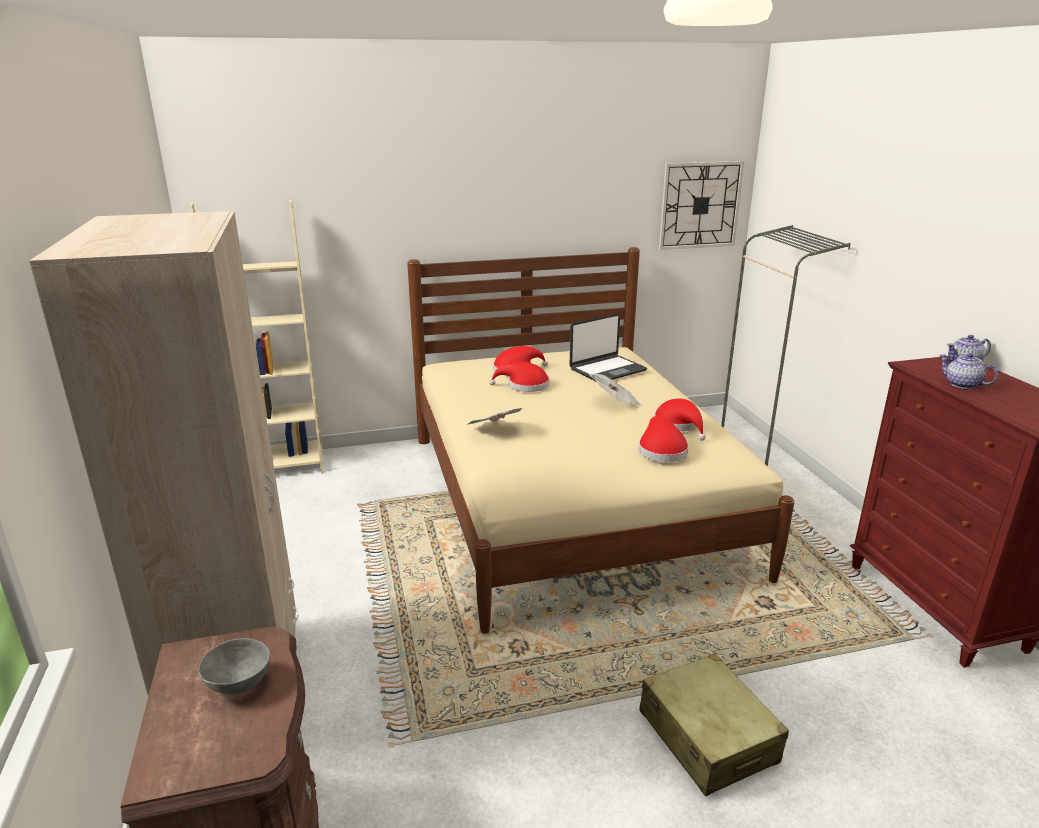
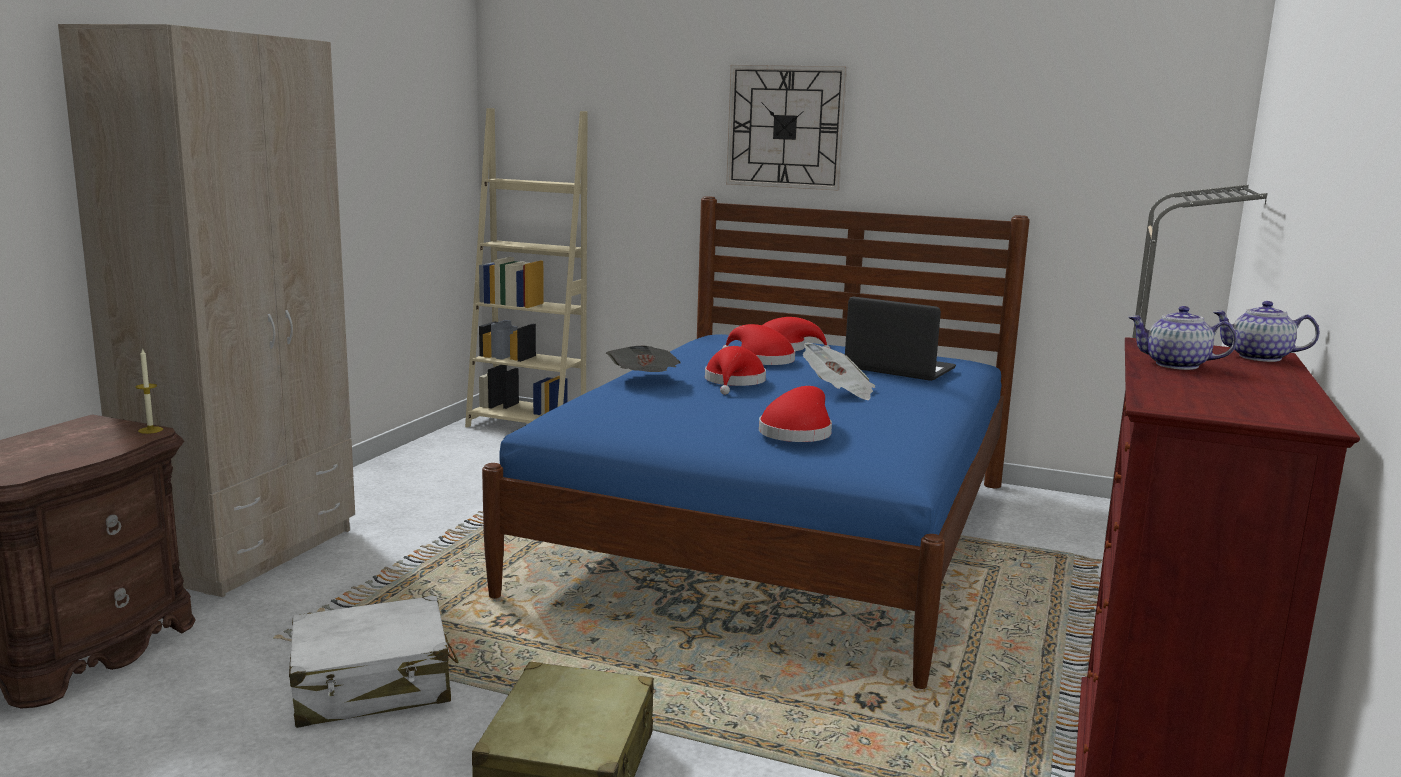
camera: 35 degrees right, 10 degrees down
(237, 683) = (83, 444): grey bowl -> none
(261, 638) = (150, 430): none -> candle
(516, 745) = (373, 685): none -> white suitcase
(570, 501) = (780, 534): beige bed -> blue bed
(607, 370) = (899, 369): laptop -> laptop turned 150 degrees counterclockwise
(679, 425) = (876, 422): red hat -> red hat (734, 382)
(700, 205) = (1147, 163): wall clock -> wall clock (785, 127)
(962, 384) = (1175, 365): teapot -> teapot turned 60 degrees counterclockwise

